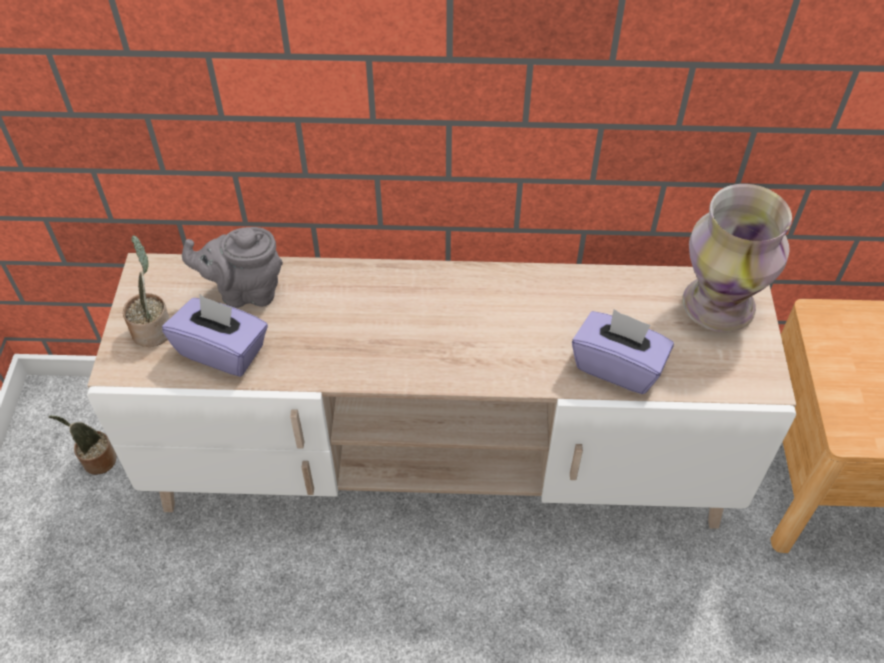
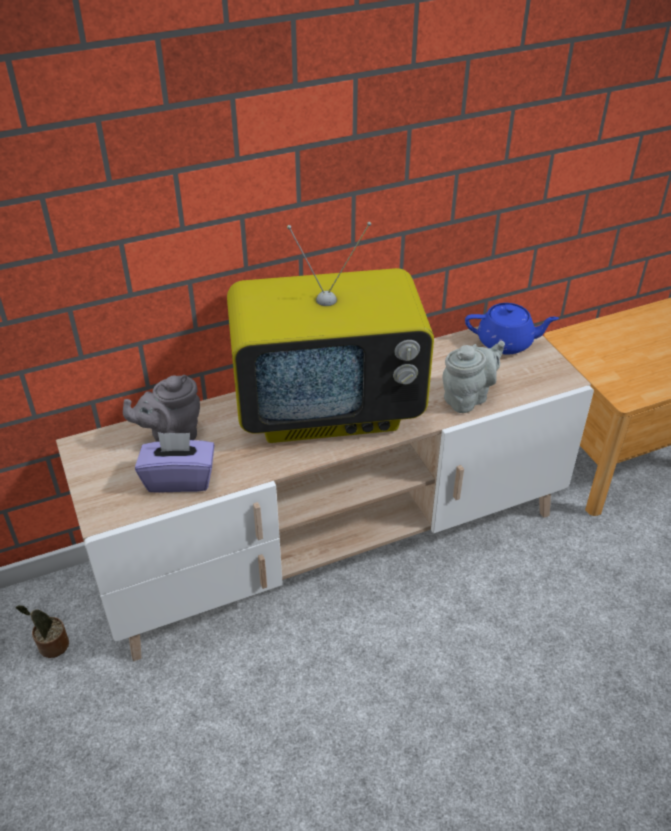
camera: 25 degrees left, 10 degrees down
(153, 329) = (113, 482): potted plant -> none
(439, 320) = (329, 409): none -> television
(617, 366) = (468, 398): purple tissue box -> grey teapot
(717, 304) = (506, 343): vase -> blue teapot

